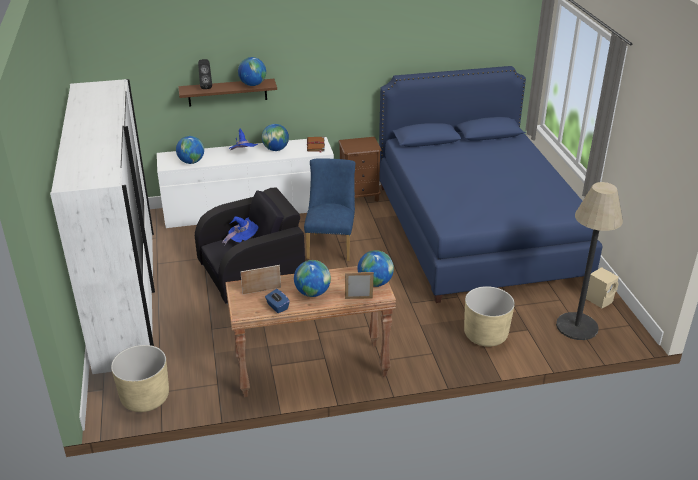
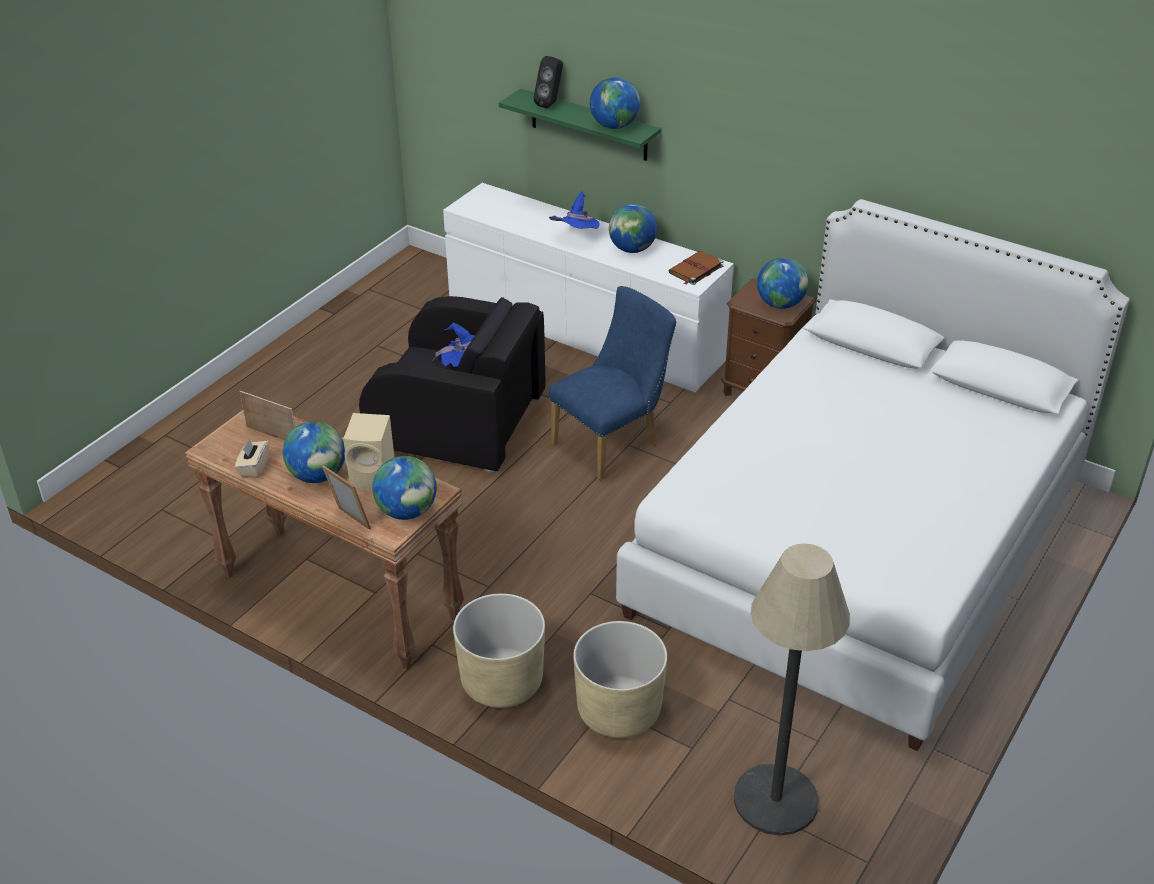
camera: 45 degrees right, 5 degrees up
(125, 297) = (288, 369): white wardrobe -> none
(145, 397) = (140, 505): beige planter -> beige planter (502, 681)
(191, 162) = (500, 216): globe -> globe (780, 304)
(227, 92) = (589, 125): brown shelf -> green shelf
(277, 307) = (254, 467): blue tissue box -> beige tissue box
(476, 231) = (858, 548): blue bed -> white bed
(599, 299) = (885, 788): beige speaker -> beige speaker (374, 475)

